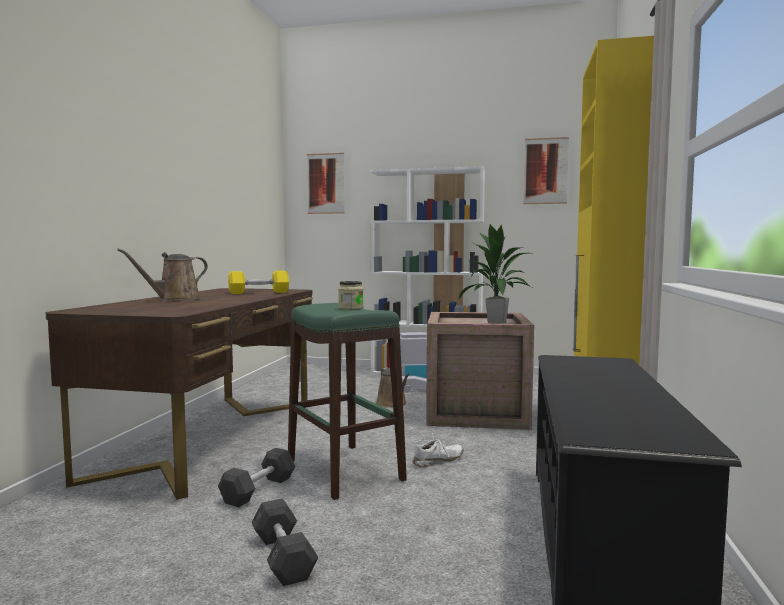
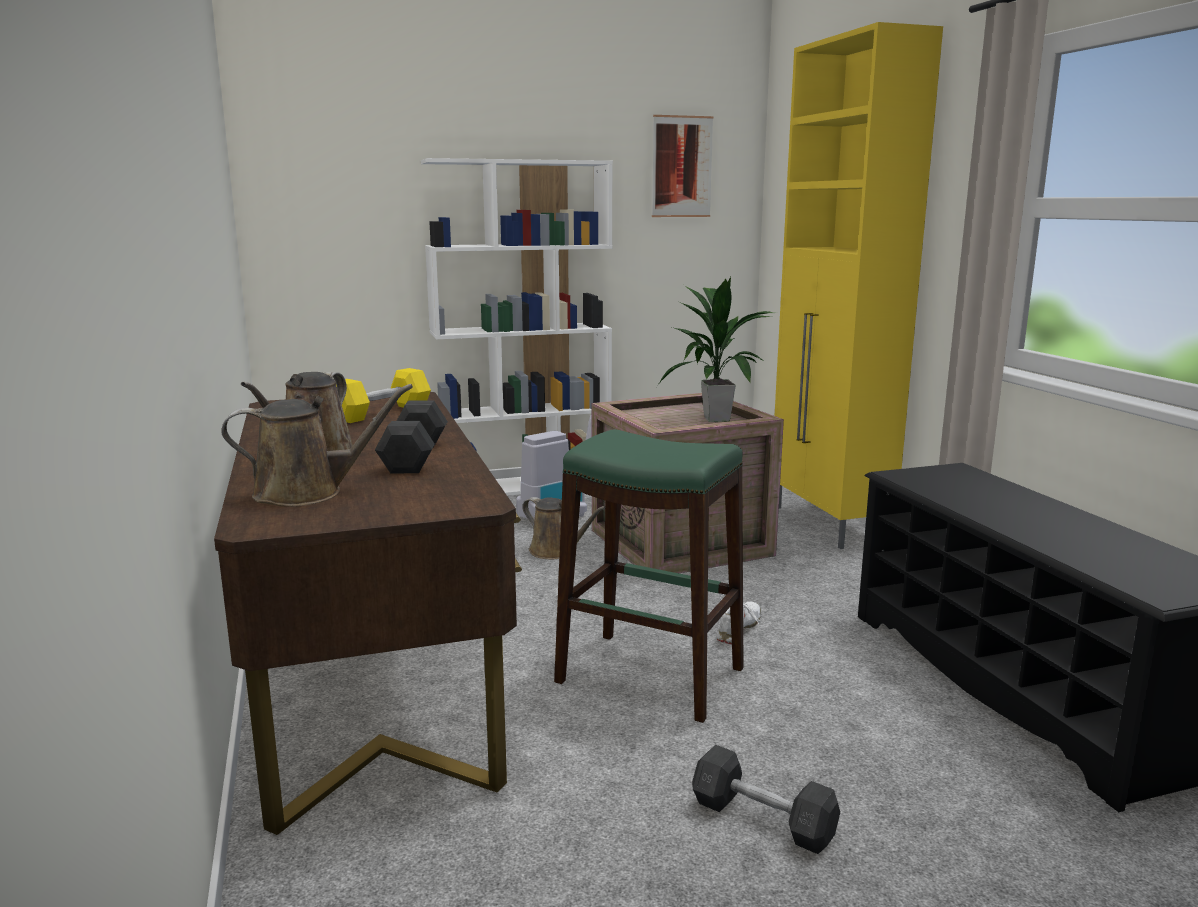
camera: 30 degrees left, 10 degrees up
(127, 306) = (307, 493): none -> brown watering can
(258, 490) = (587, 740): grey dumbbell -> grey dumbbell (414, 457)
(326, 183) = (322, 174): picture -> none
(351, 308) = (668, 445): jar -> none

